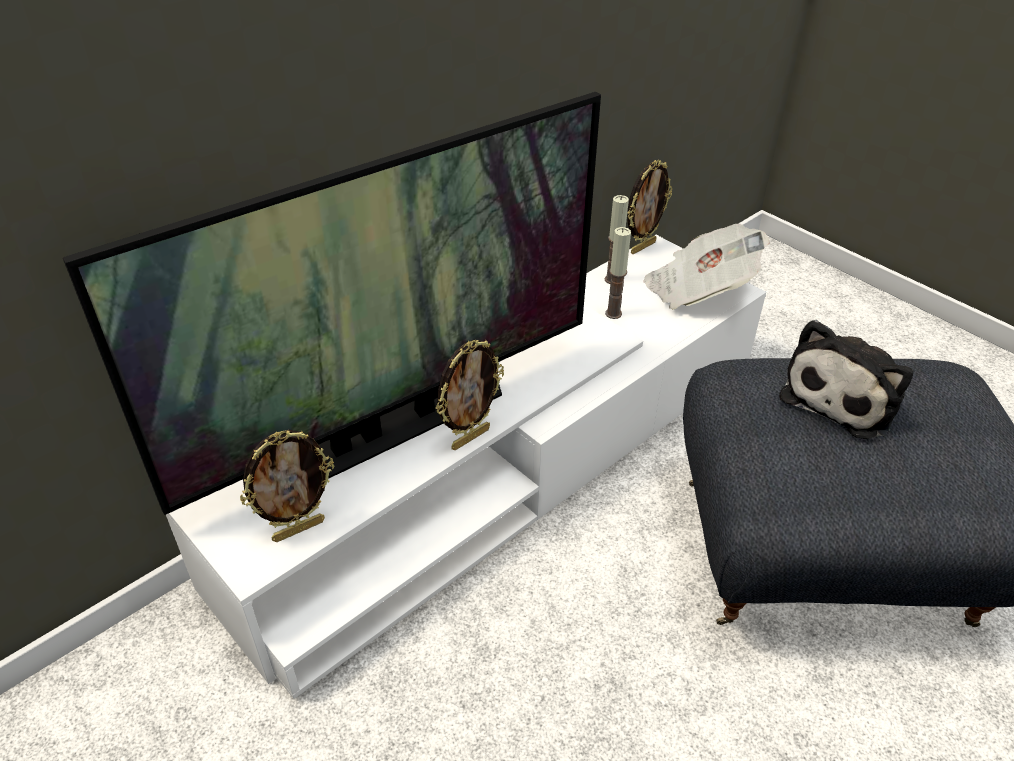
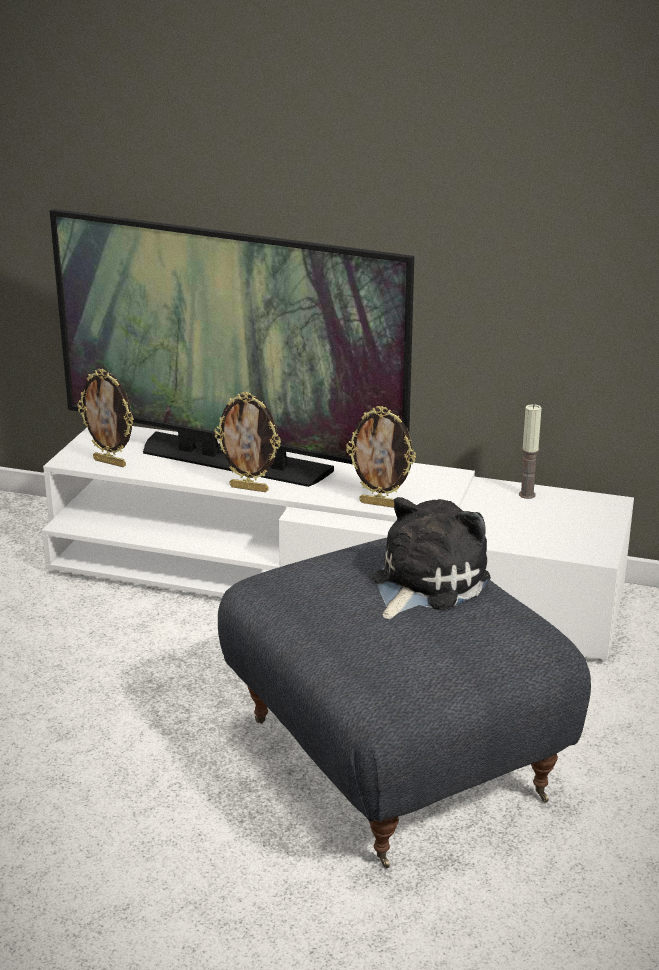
camera: 60 degrees right, 15 degrees down
(613, 313) = (477, 507): candle -> none
(642, 247) = (600, 495): picture frame -> picture frame (380, 504)
(699, 290) = (569, 535): newspaper -> none
(843, 397) = (425, 583): plush toy -> plush toy turned 120 degrees clockwise

